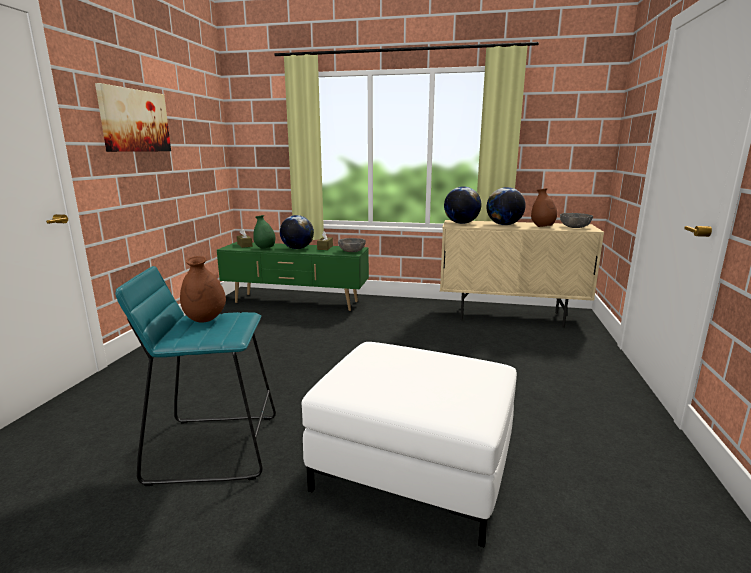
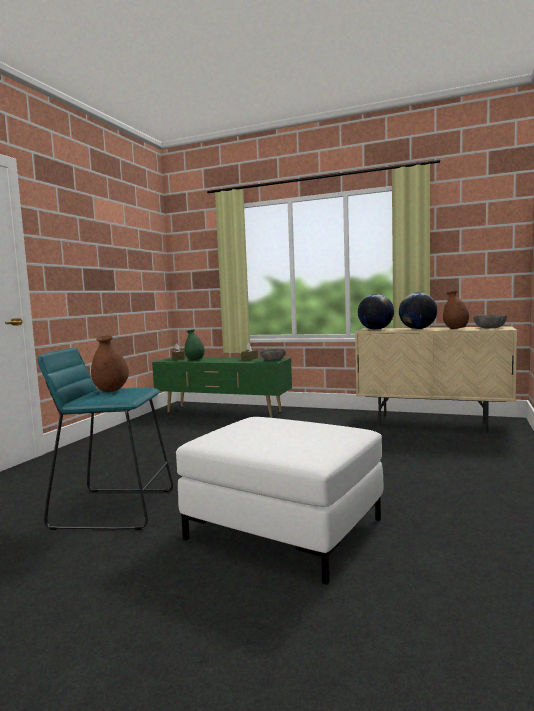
camera: 10 degrees right, 10 degrees down
(134, 120) = (84, 248): picture -> none
(297, 248) = (224, 360): globe -> none

